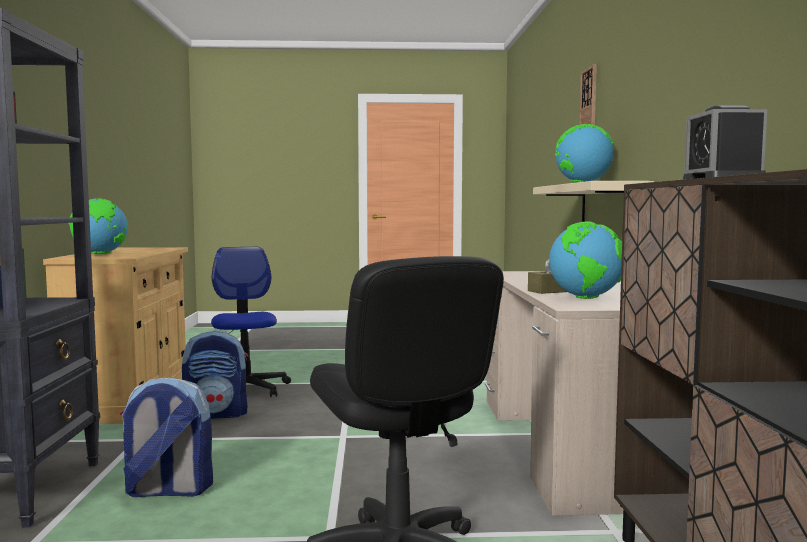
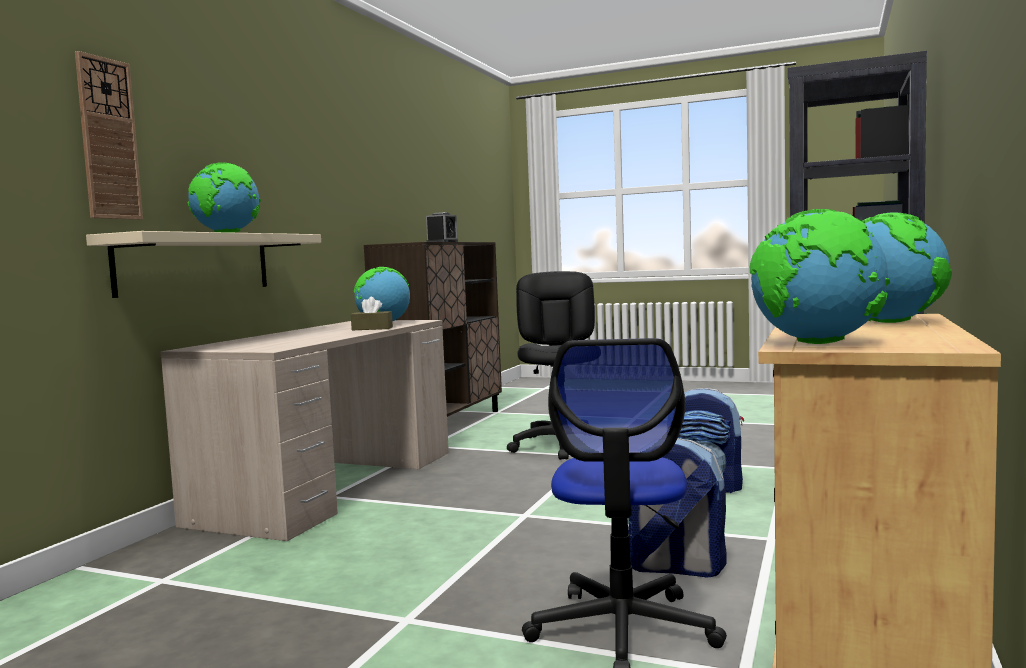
camera: 155 degrees left, 0 degrees up
(163, 248) = (817, 343): none -> globe

